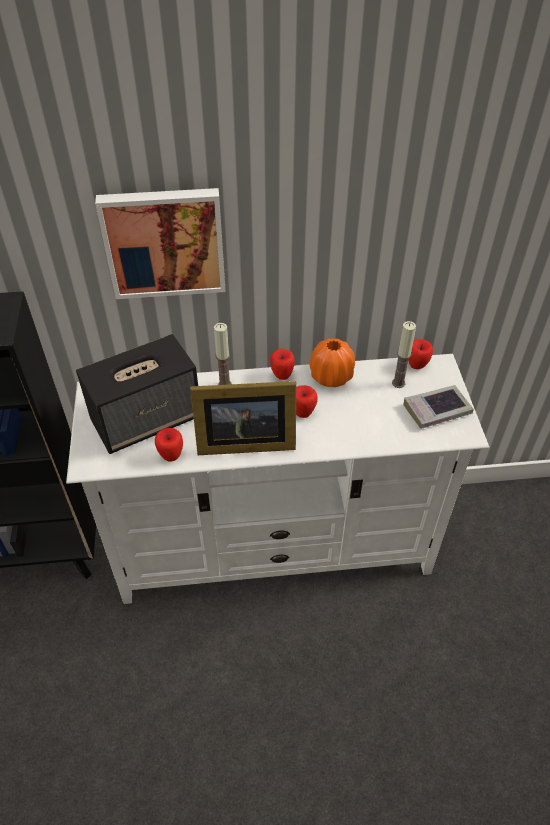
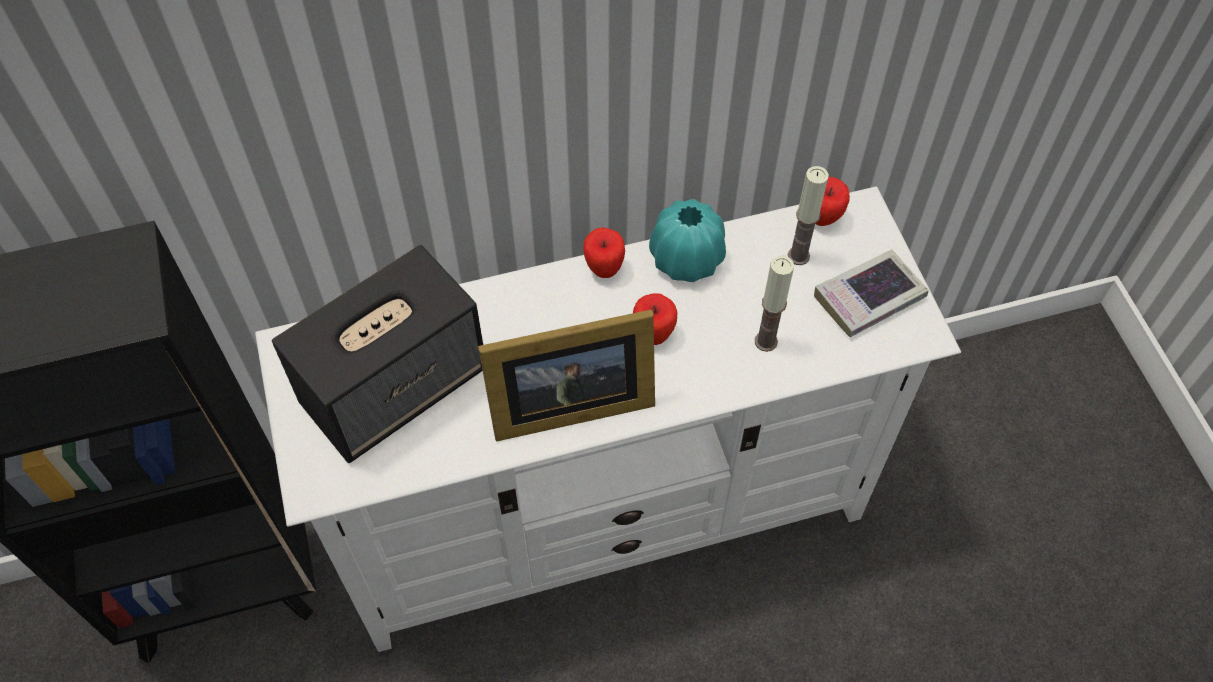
camera: 10 degrees left, 10 degrees up
(164, 242) = (392, 100): picture -> none
(171, 455) = (452, 448): apple -> none
(224, 384) = (511, 301): candle -> candle (765, 341)
(331, 376) = (686, 260): orange vase -> turquoise vase

